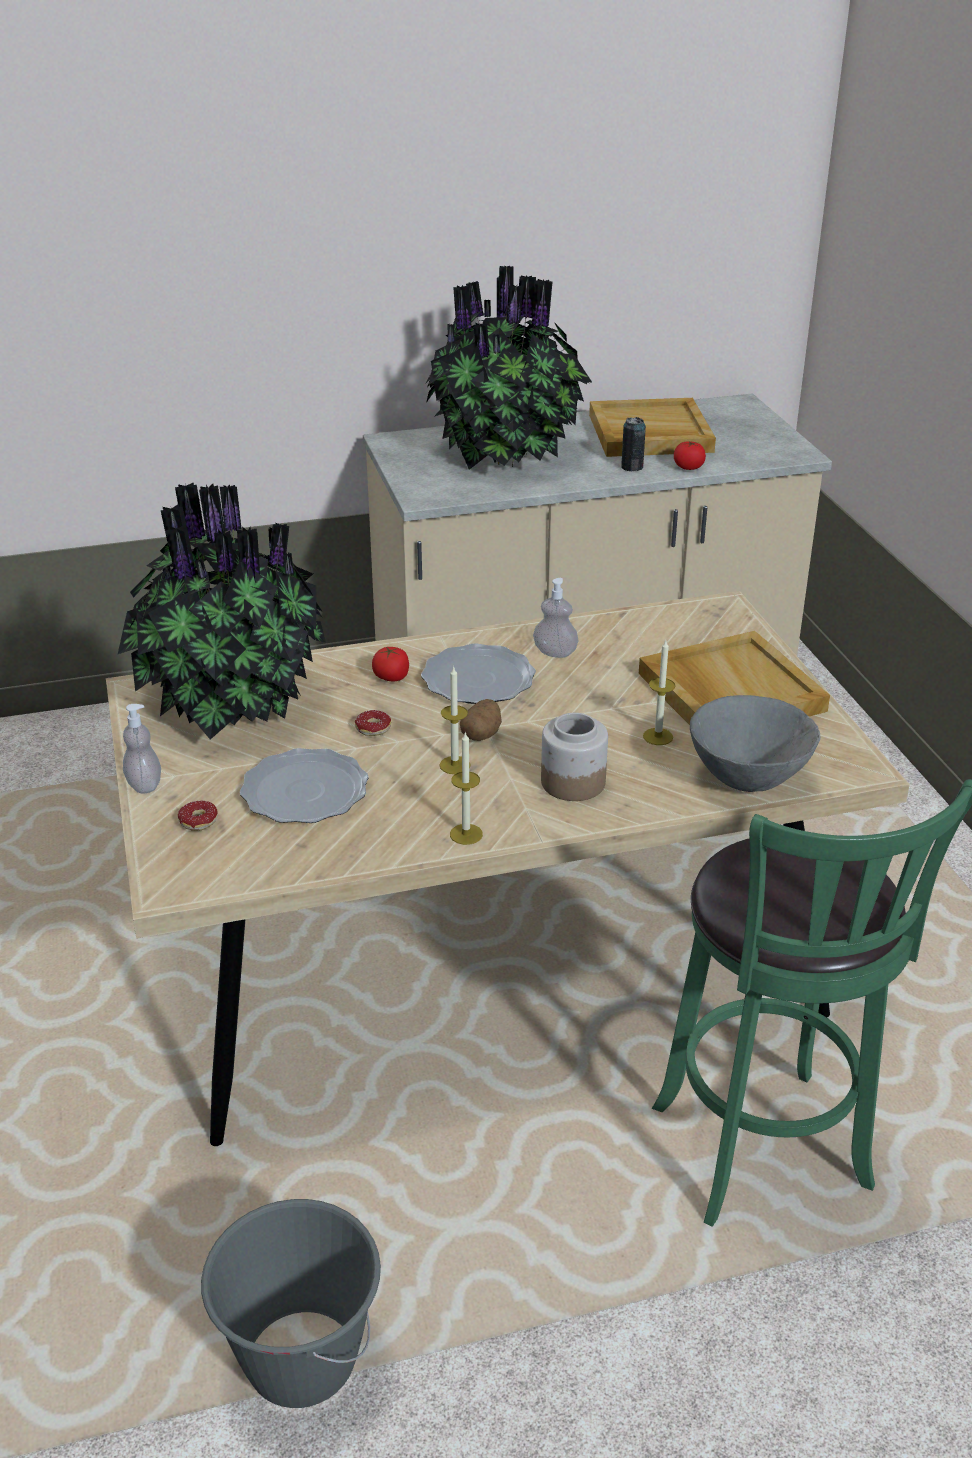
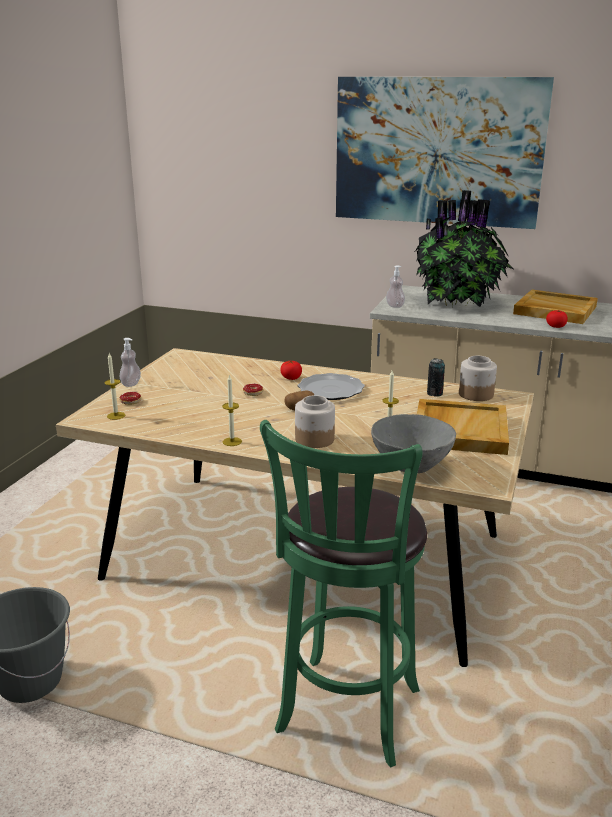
camera: 35 degrees right, 10 degrees down
(230, 702) = (208, 368): potted plant -> none
(305, 792) = (188, 405): plate -> none
(408, 192) = (437, 152): none -> picture
(455, 765) = (268, 416): candle -> candle (116, 415)
(555, 652) = (386, 390): soap dispenser -> soap dispenser (395, 306)
(632, 467) = (521, 320): can -> can (434, 394)
(676, 619) = (475, 394): none -> jar

